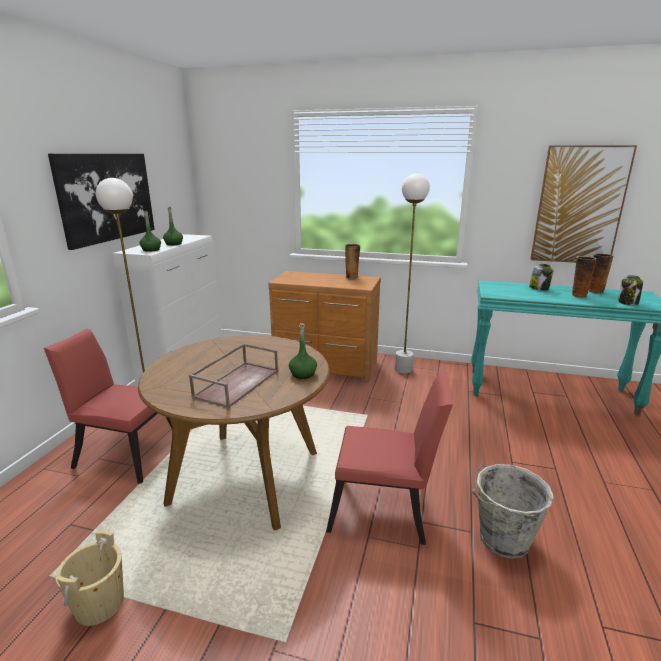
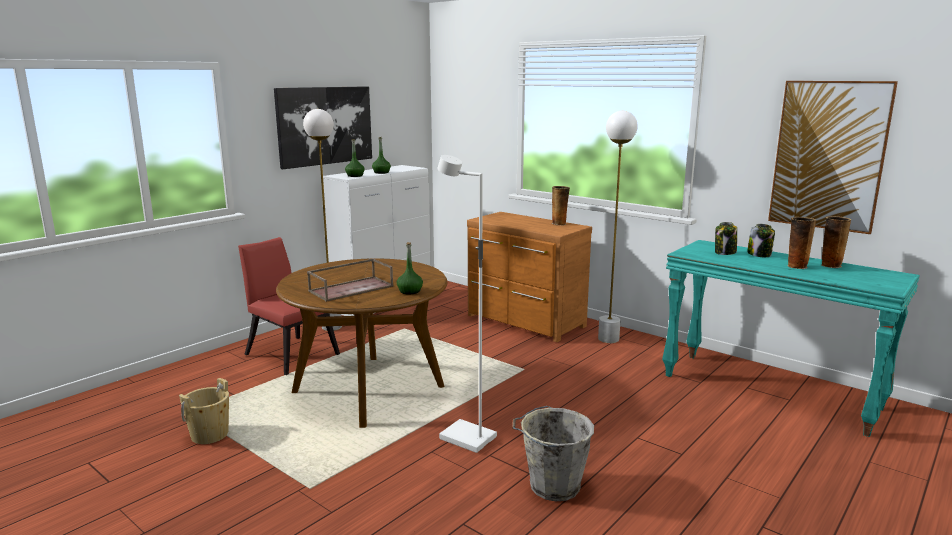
camera: 25 degrees right, 5 degrees down
(386, 509) = (466, 438): red chair -> white floor lamp
(628, 302) = (850, 280): jar -> jar (725, 253)

